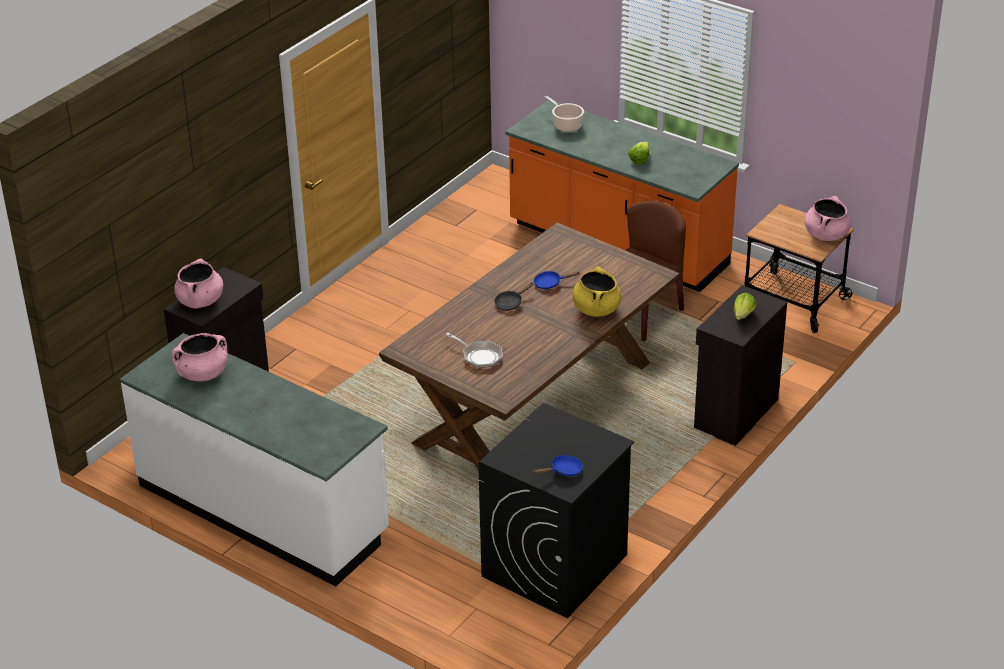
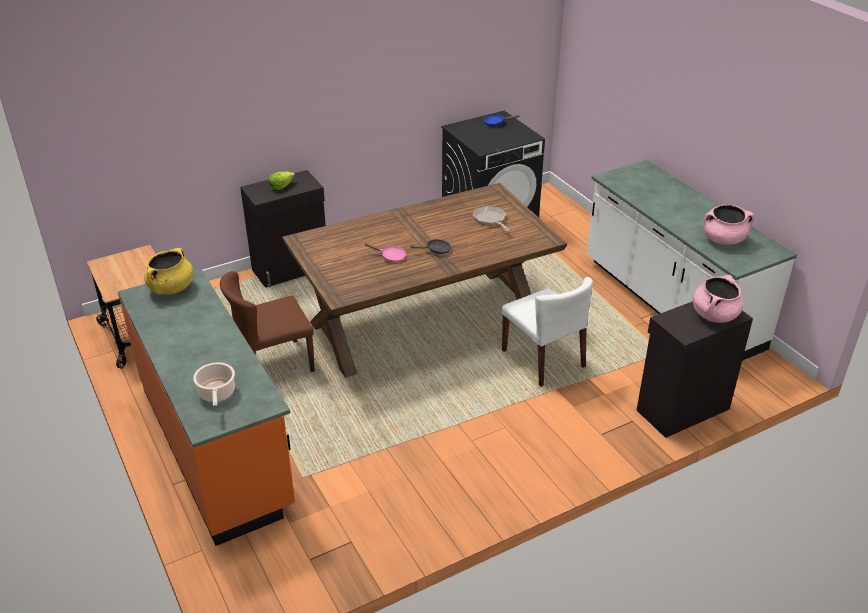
camera: 155 degrees left, 0 degrees up
(382, 399) = (543, 359): none -> white chair
(550, 283) = (390, 256): blue frying pan -> pink frying pan
(596, 309) = (374, 228): yellow cooking pot -> yellow cooking pot (171, 288)
(639, 159) = (198, 323): lettuce -> none
(826, 235) = (114, 262): pink cooking pot -> none

